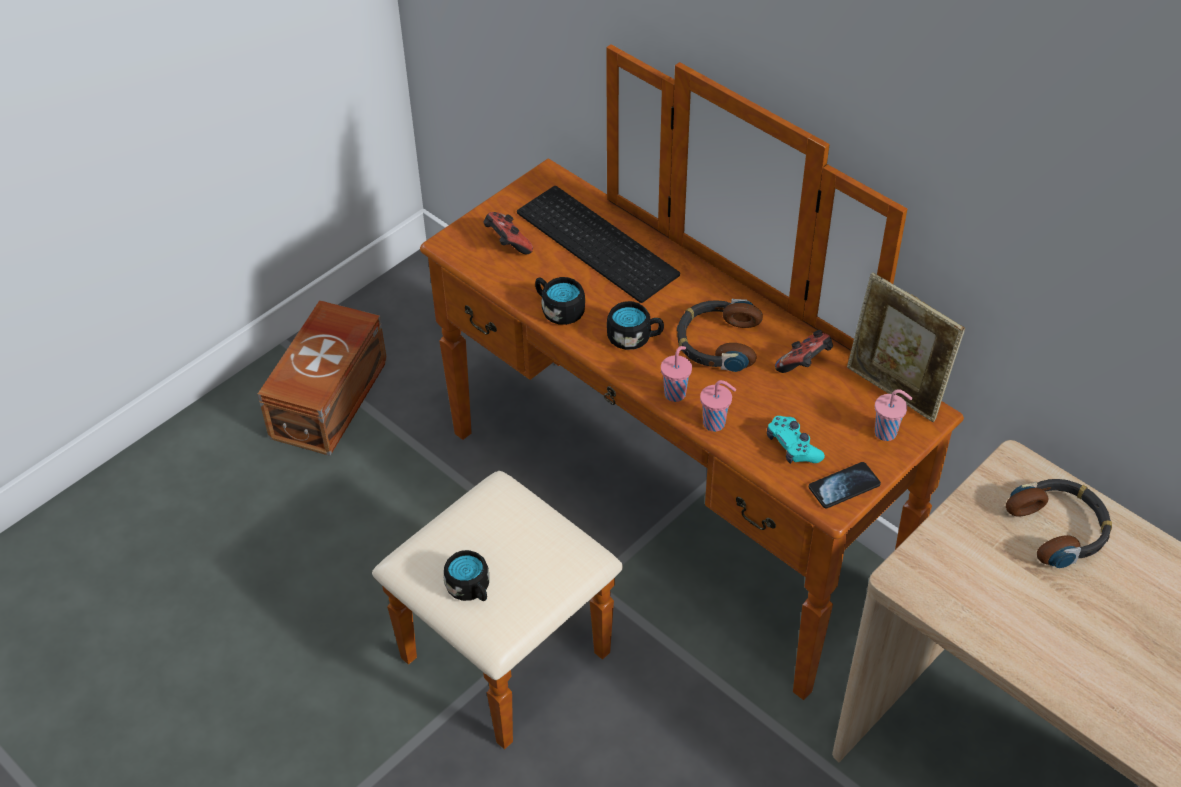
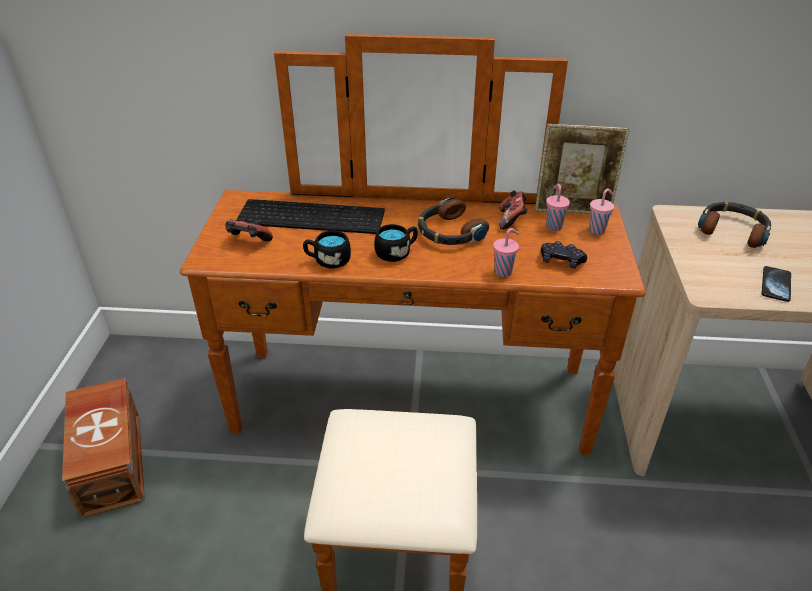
camera: 40 degrees left, 10 degrees down
(471, 589) = (403, 496): black mug -> none
(675, 393) = (459, 268): pink cup -> pink cup (553, 226)
(792, 447) = (561, 261): turquoise game controller -> black game controller
(844, 486) = (614, 266): phone -> phone (775, 285)

